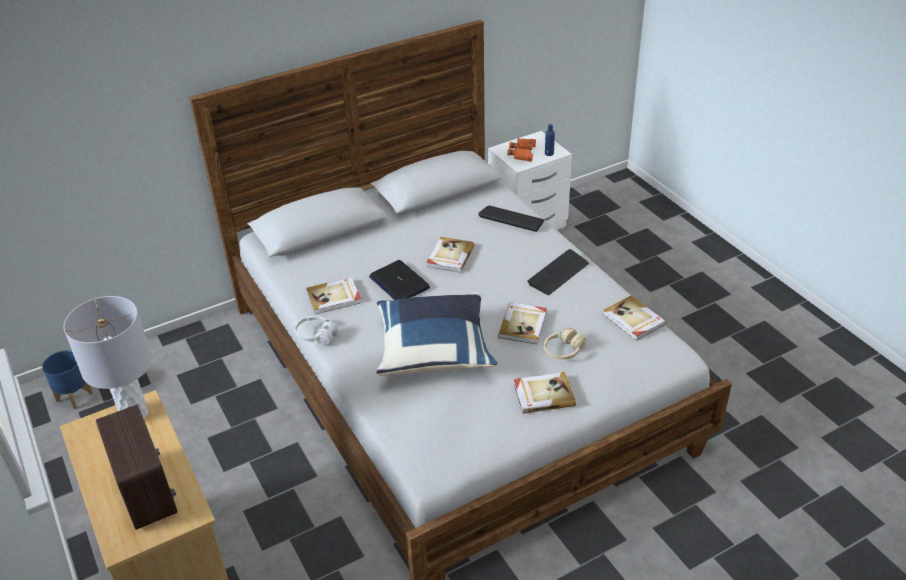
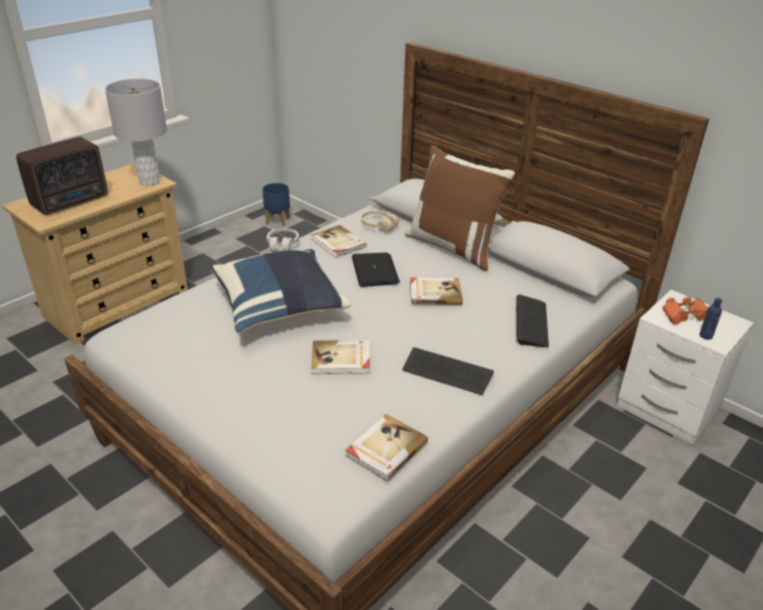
camera: 70 degrees right, 5 degrees down
(380, 229) = (454, 247): none -> brown pillow
(399, 282) = (375, 271): laptop -> laptop turned 135 degrees clockwise
(543, 394) = (228, 389): book -> none
(564, 350) = (306, 395): beige headphones -> beige headphones (379, 226)

